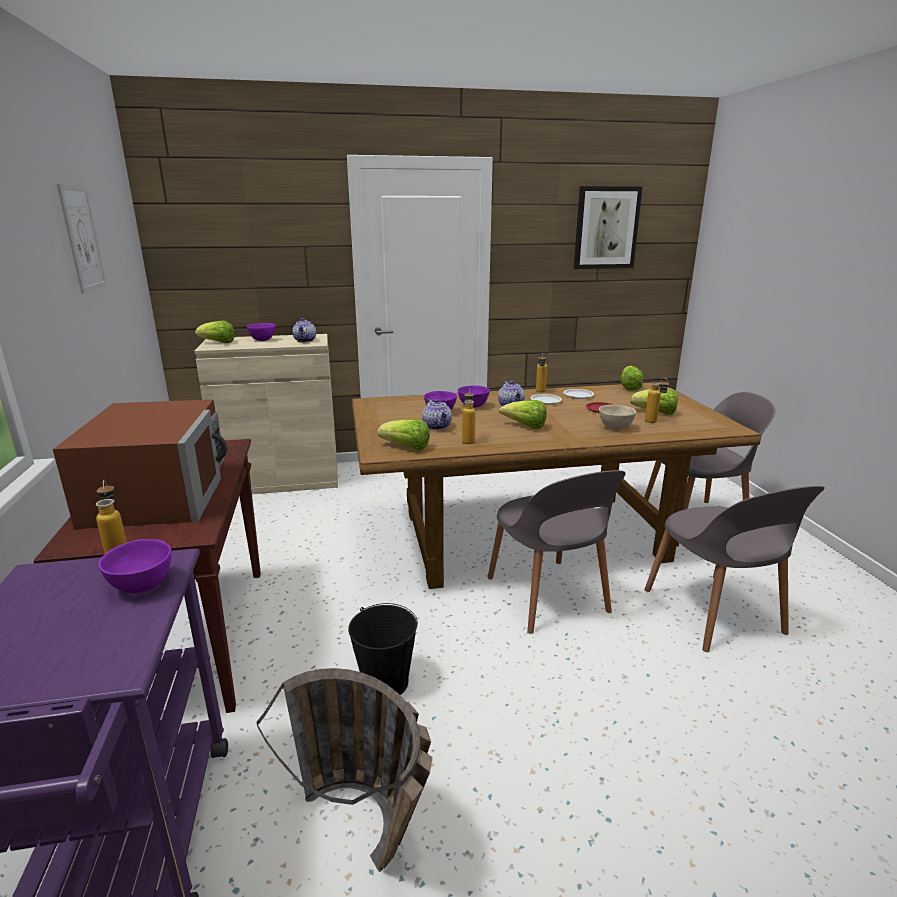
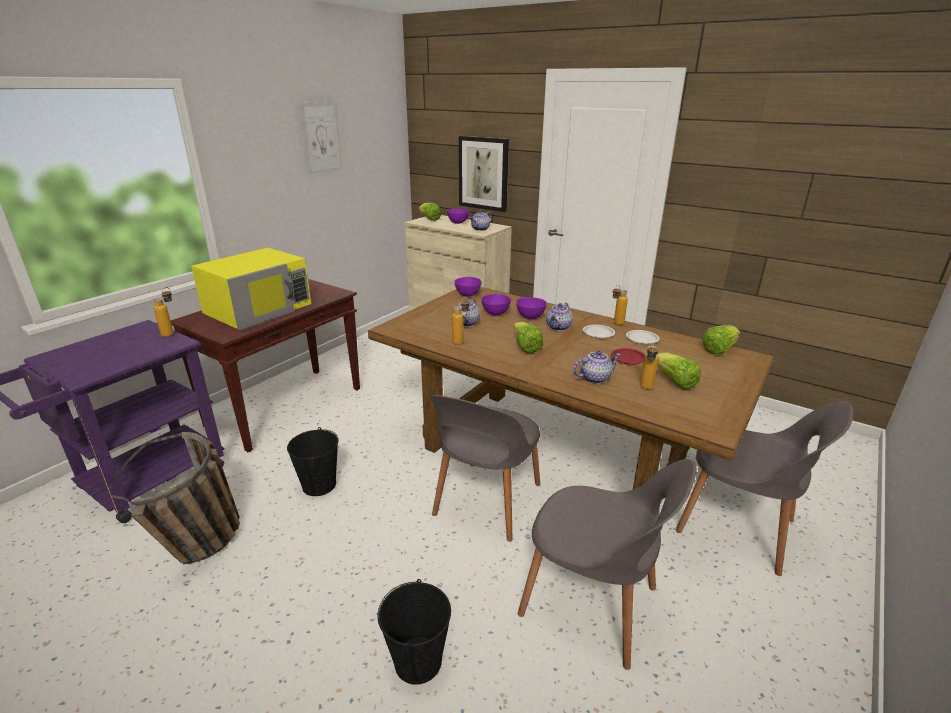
camera: 45 degrees right, 5 degrees up
(142, 585) = (152, 348): purple bowl -> purple bowl (468, 294)
(159, 493) = (259, 308): brown microwave -> yellow microwave
(406, 447) = (414, 330): lettuce -> none
(606, 228) = (824, 155): picture -> picture (483, 173)
(614, 428) = (594, 378): beige bowl -> teapot
(704, 735) = (418, 661): none -> black bucket
(714, 613) = (592, 604): grey chair -> grey chair turned 90 degrees counterclockwise

